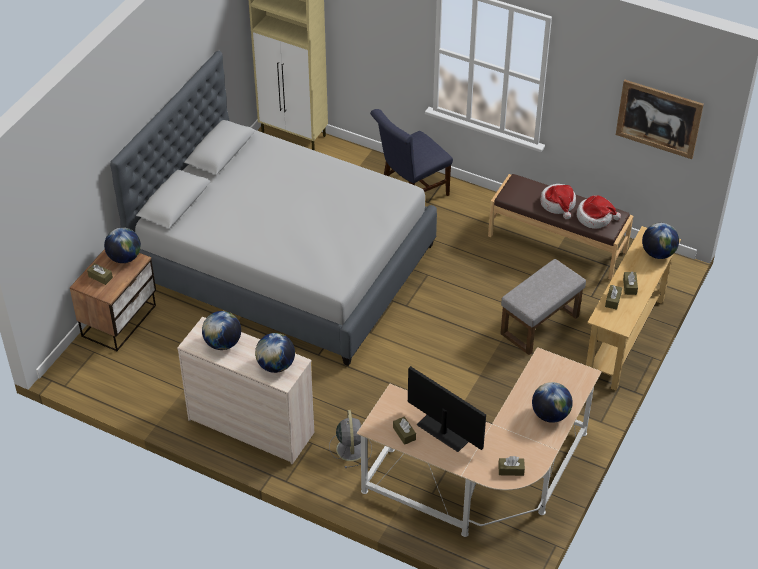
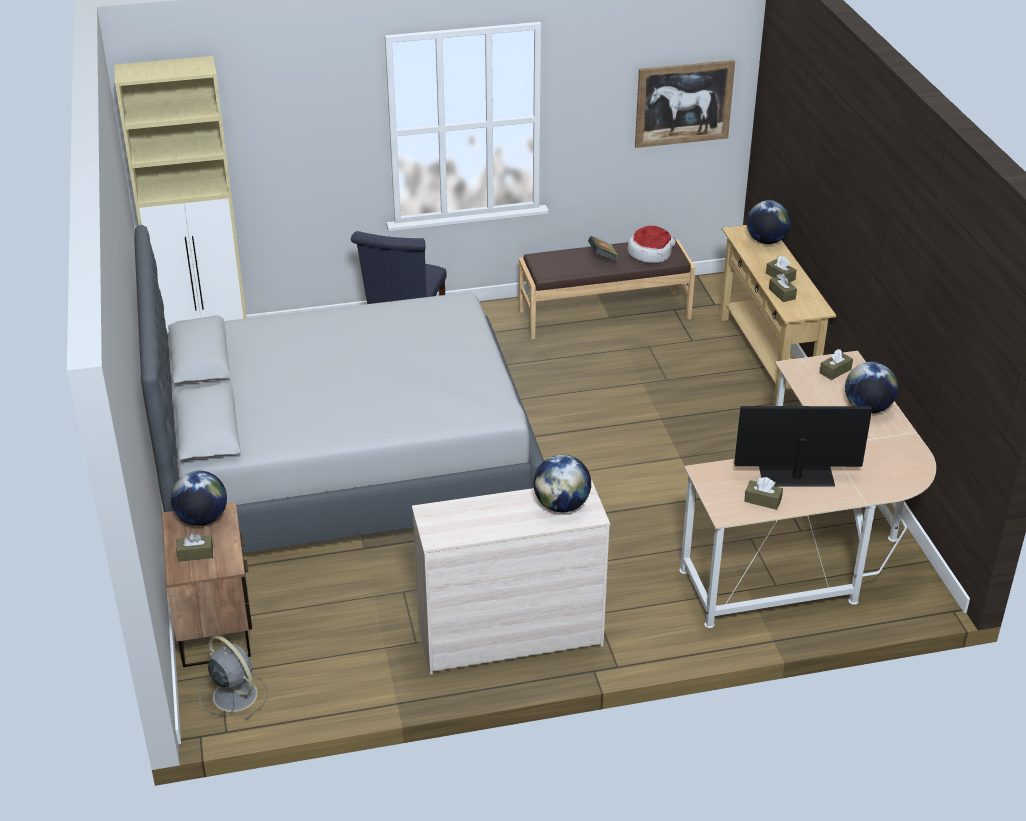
camera: 40 degrees left, 10 degrees down
(223, 343) = (472, 517): globe -> none
(350, 448) = (643, 594): grey fan -> grey fan (233, 694)
(511, 470) = (902, 472): brown tissue box -> brown tissue box (835, 371)
(539, 326) = (679, 387): grey ottoman -> none
(558, 204) = (602, 258): hat -> book

